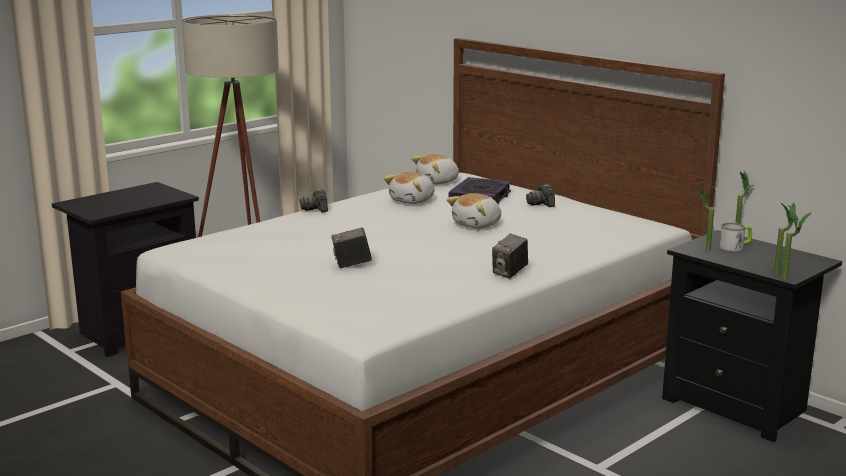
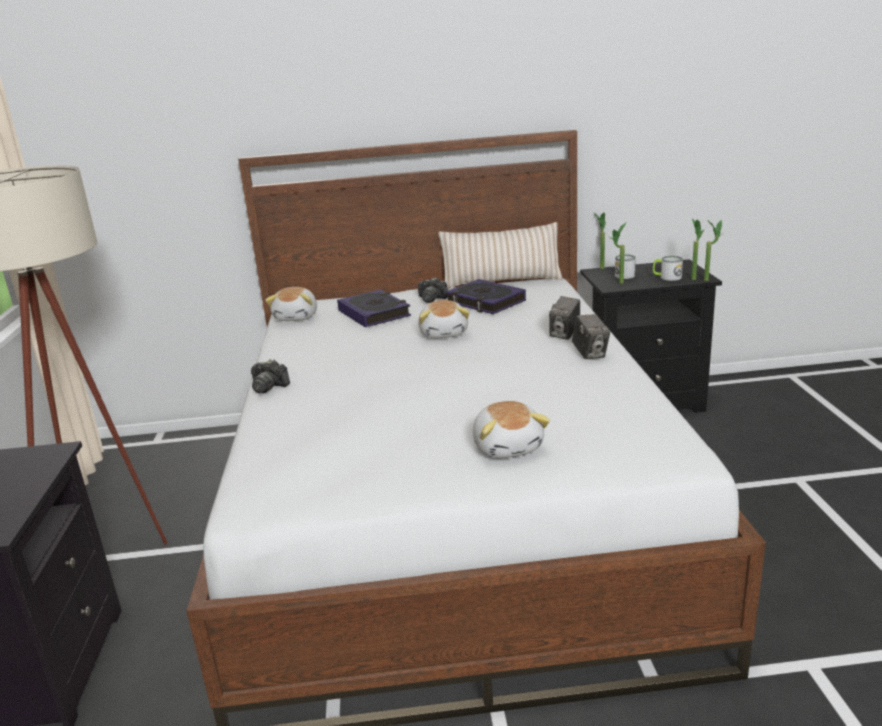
camera: 50 degrees left, 5 degrees up
(352, 264) = (474, 413): camera -> camera (565, 334)
(413, 201) = (331, 339): plush toy -> plush toy (508, 446)
(563, 219) = (485, 302): none -> book
(627, 213) = (501, 281): none -> beige pillow
(759, 262) = (666, 277): none -> mug

